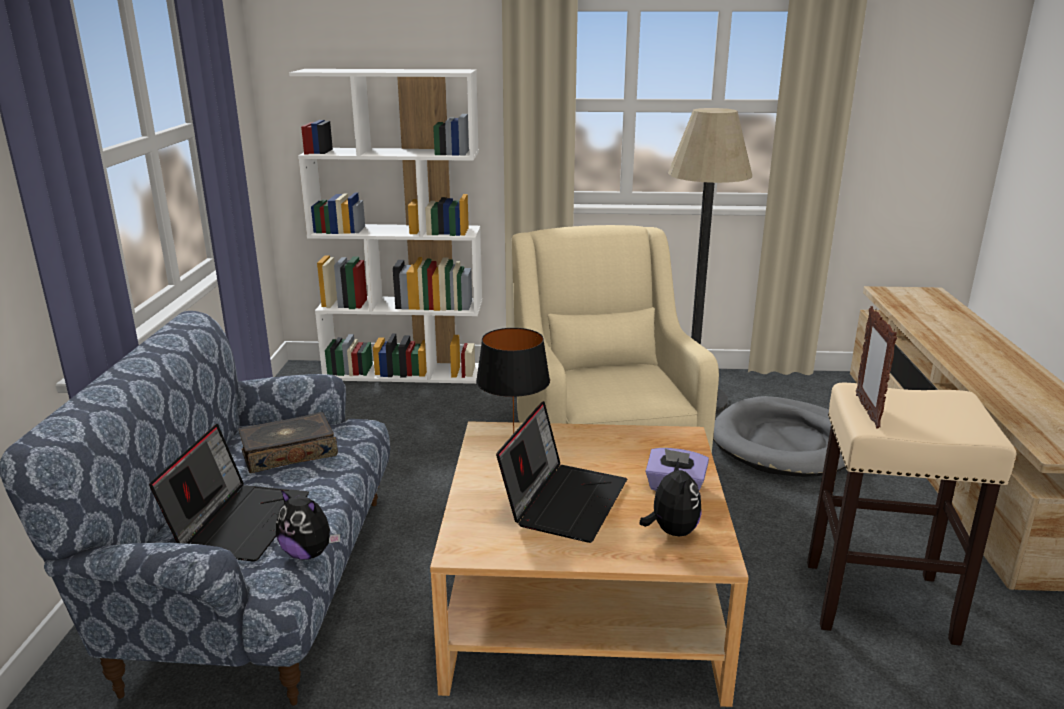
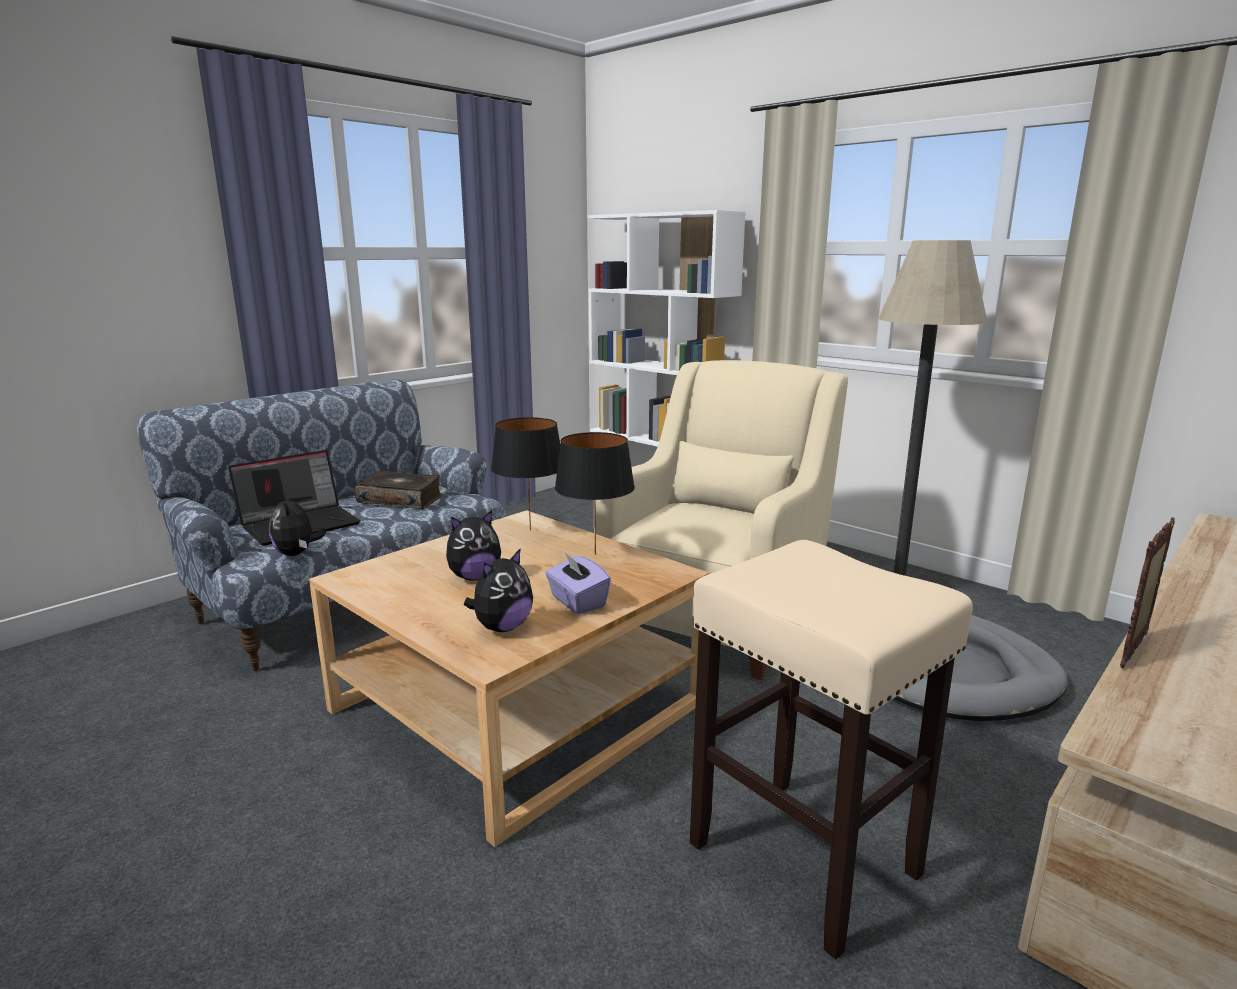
camera: 40 degrees right, 5 degrees down
(564, 500) = (474, 577): laptop -> plush toy
(607, 442) = (596, 554): none -> black table lamp
(867, 411) = (760, 565): picture frame -> picture frame (1135, 650)

